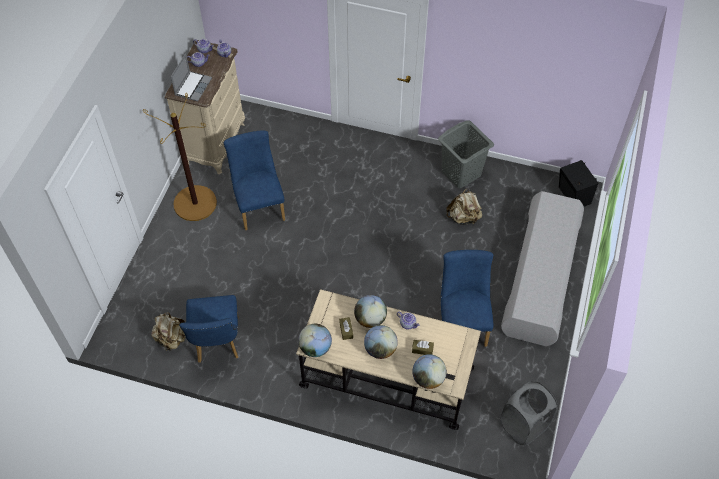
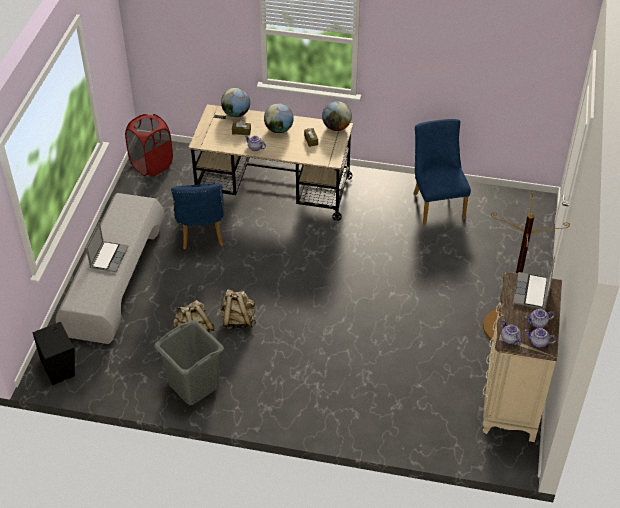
camera: 175 degrees right, 10 degrees down
(171, 339) = (481, 204): beige backpack -> beige backpack (238, 320)
(259, 205) = (433, 330): blue chair -> none
(370, 319) = (289, 149): globe -> none
(524, 425) = (152, 165): grey laundry basket -> red laundry basket
(547, 249) = (108, 257): none -> laptop

